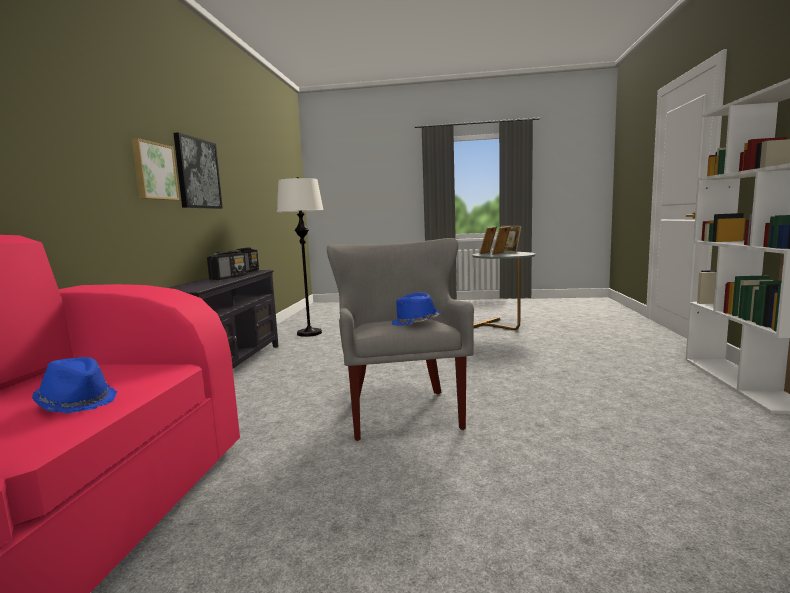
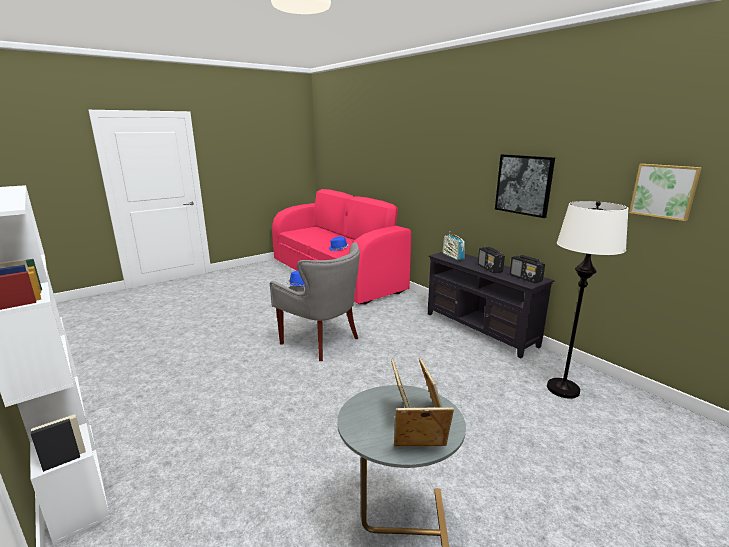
camera: 135 degrees right, 10 degrees up
(153, 171) = (476, 182): picture -> picture (664, 191)
(190, 287) = (452, 256): none -> radio

